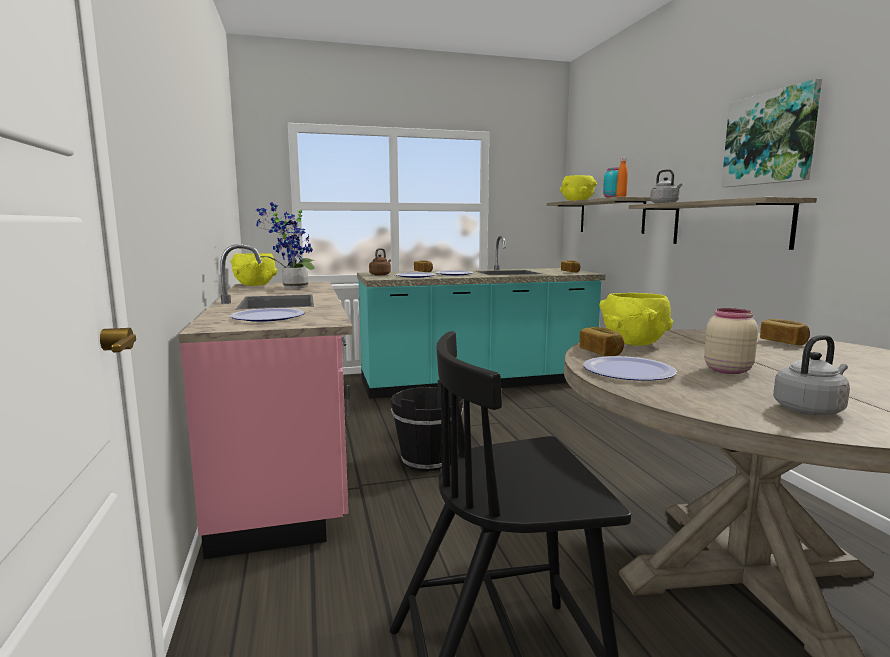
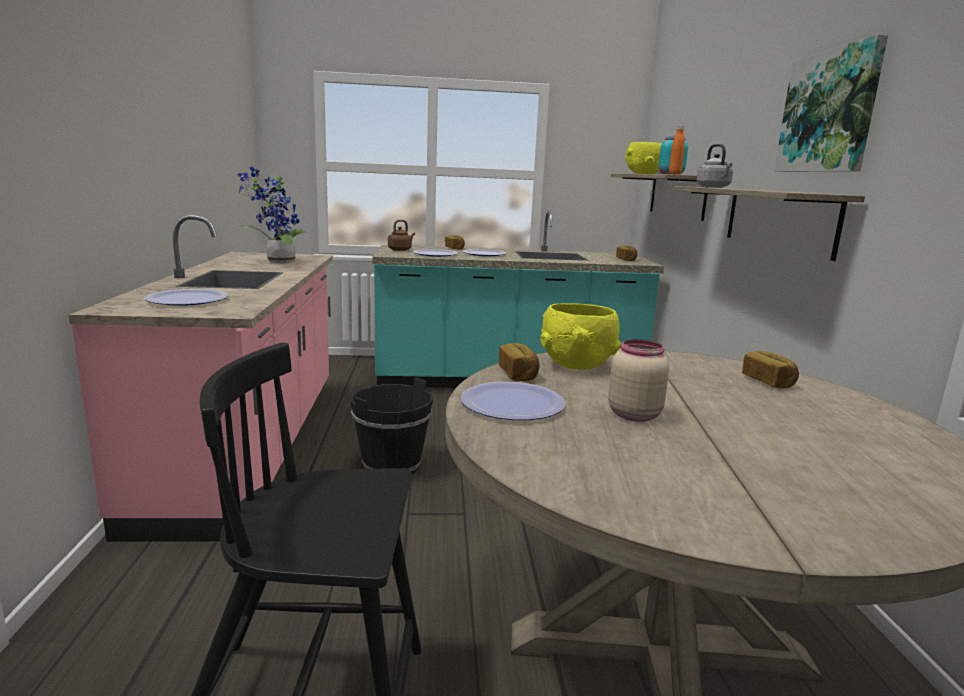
camera: 10 degrees right, 5 degrees up
(254, 285) = (246, 255): yellow bowl -> none
(810, 409) = (651, 483): grey kettle -> none

